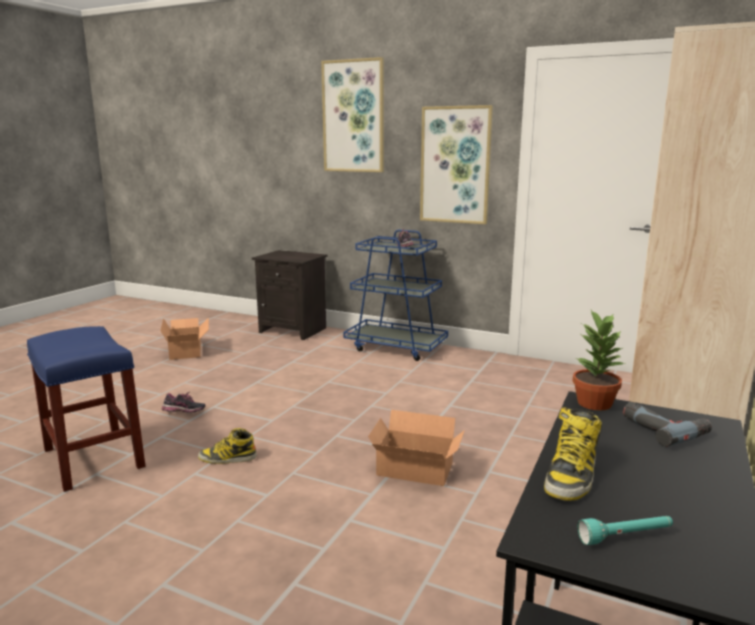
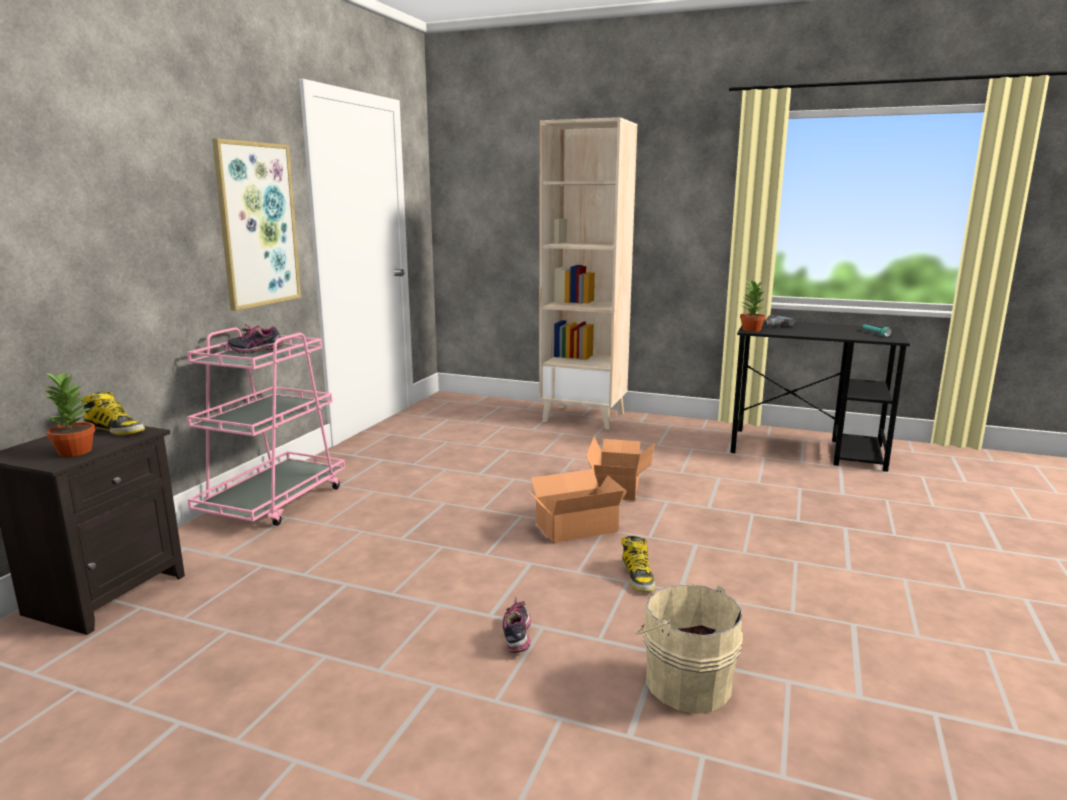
camera: 95 degrees left, 0 degrees up
(94, 458) = (685, 682): blue stool -> beige bucket
(187, 350) = (163, 716): cardboard box -> cardboard box (573, 526)
(276, 256) = (74, 451): none -> potted plant
(353, 116) = (103, 144): picture -> none
(396, 347) = (274, 501): blue cart -> pink cart
(571, 475) = (837, 335): boot -> boot (115, 430)

